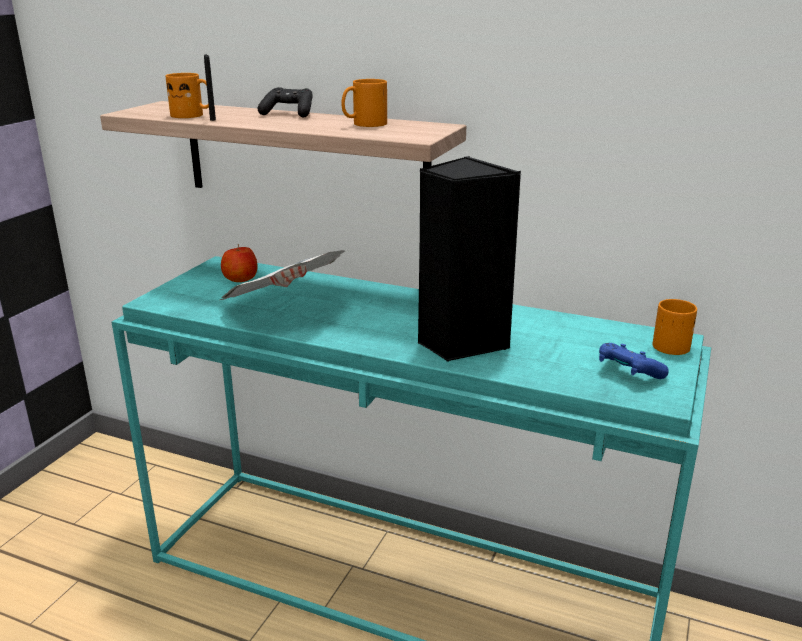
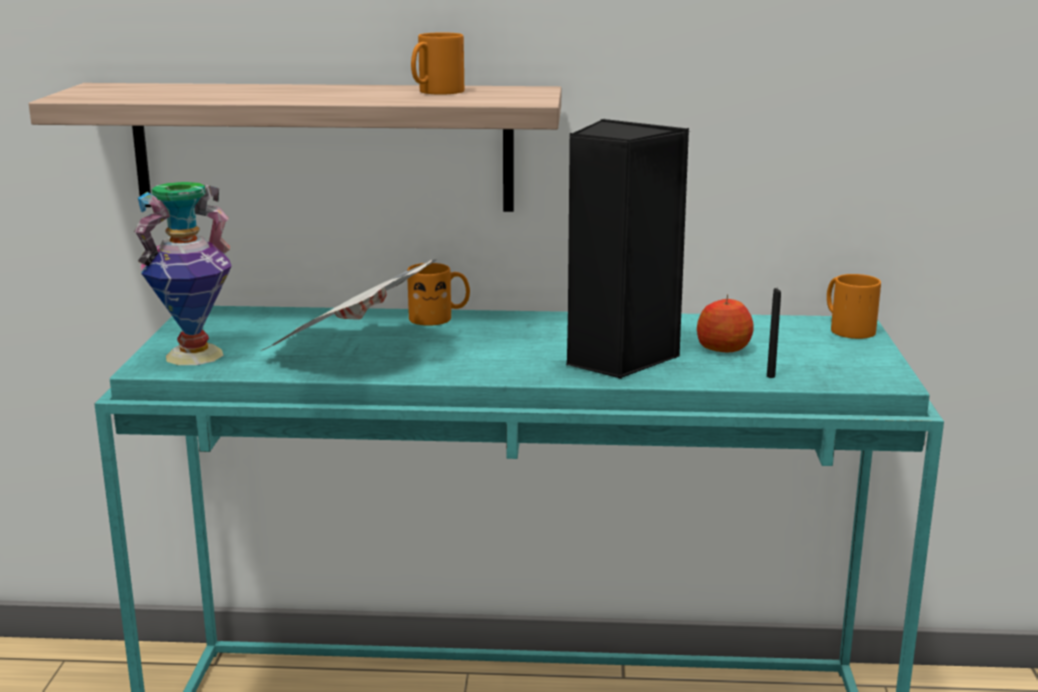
camera: 20 degrees left, 5 degrees down
(184, 297) = (194, 356): none -> vase
(193, 115) = (177, 95): orange mug -> orange mug (439, 318)
(213, 120) = (218, 98): black candle -> black candle (770, 376)
(240, 279) = (253, 327): apple -> apple (723, 348)
(288, 114) = (309, 87): black game controller -> none
(628, 373) = (830, 362): blue game controller -> none

